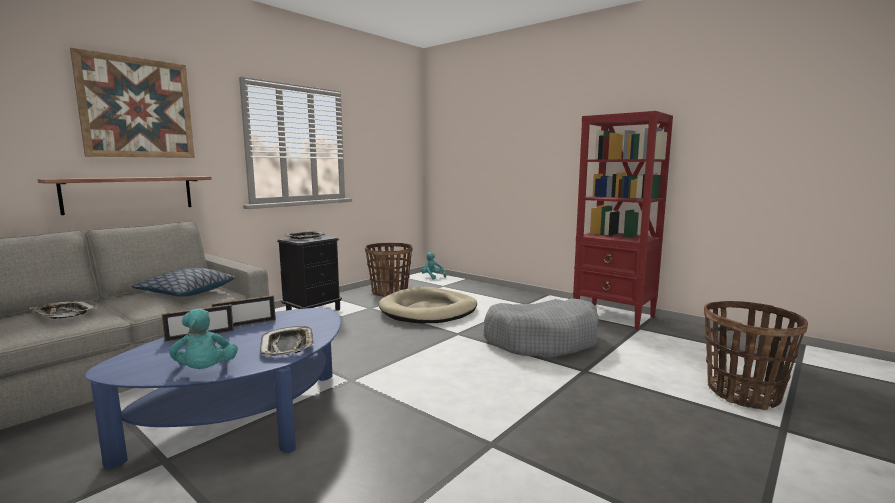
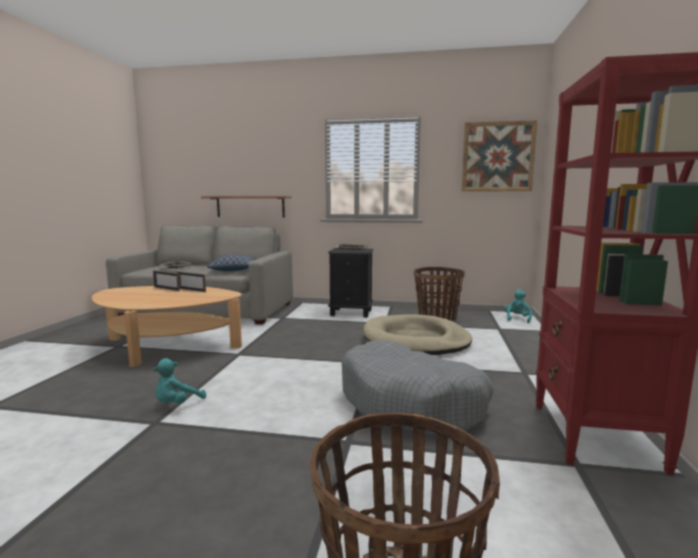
camera: 60 degrees right, 0 degrees up
(137, 108) = (257, 152): picture -> picture (498, 157)
(205, 371) = (110, 300): turquoise plush toy -> turquoise plush toy (177, 404)
(247, 420) = (166, 347): blue coffee table -> beige coffee table
(288, 346) = (156, 303): tray -> none

